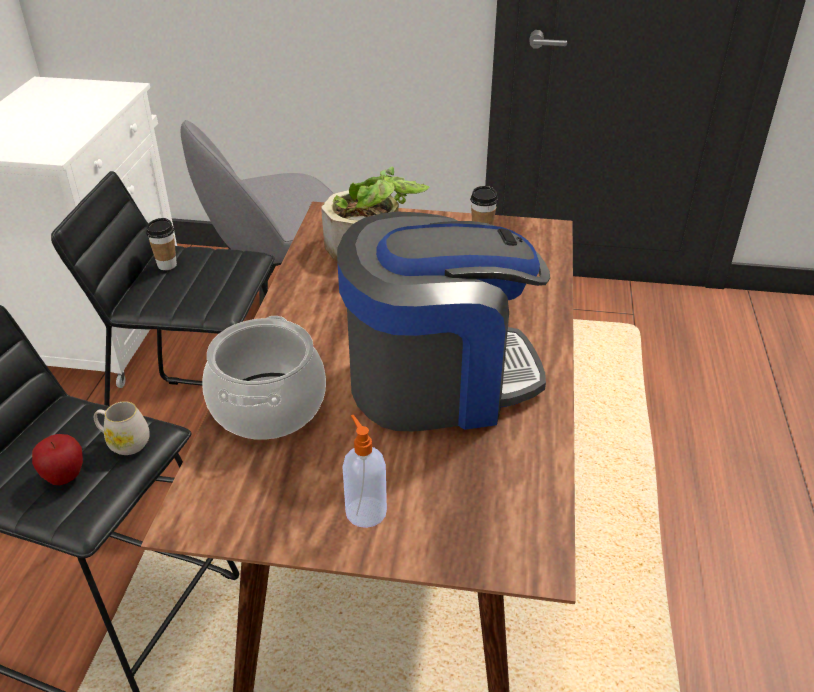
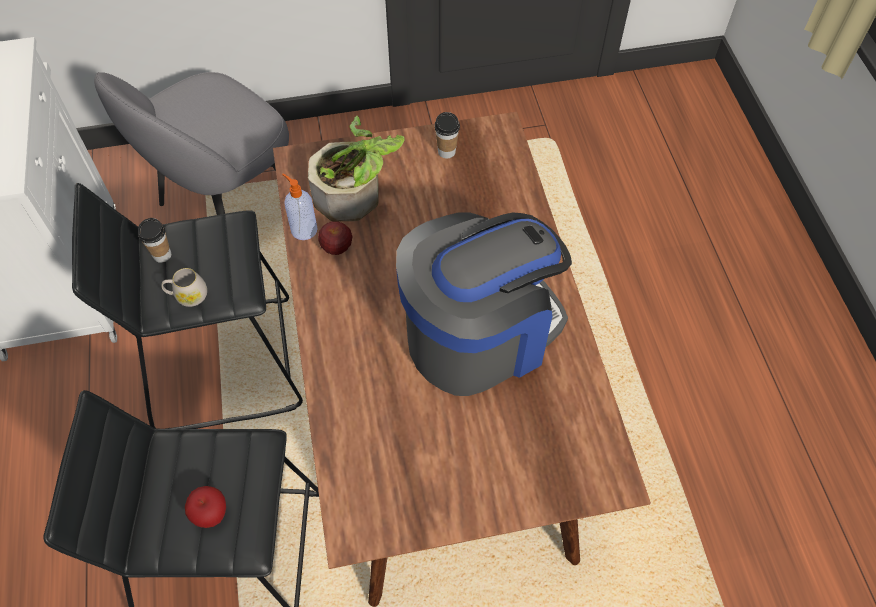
camera: 20 degrees left, 20 degrees up
(124, 442) = (240, 465): white mug -> white mug (188, 296)
(267, 406) = (355, 404): cooking pot -> none
(327, 280) = (336, 247): none -> apple
(365, 511) = (479, 478): soap dispenser -> soap dispenser (303, 229)

